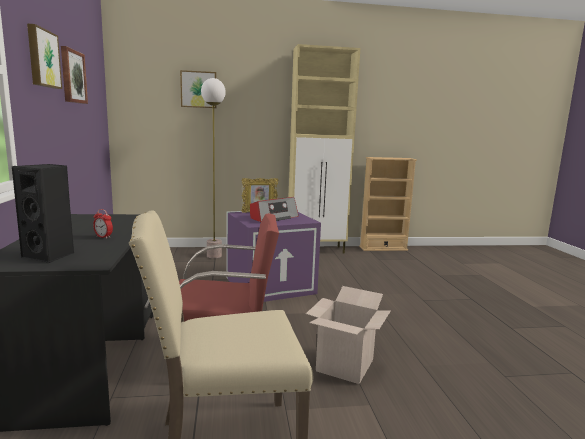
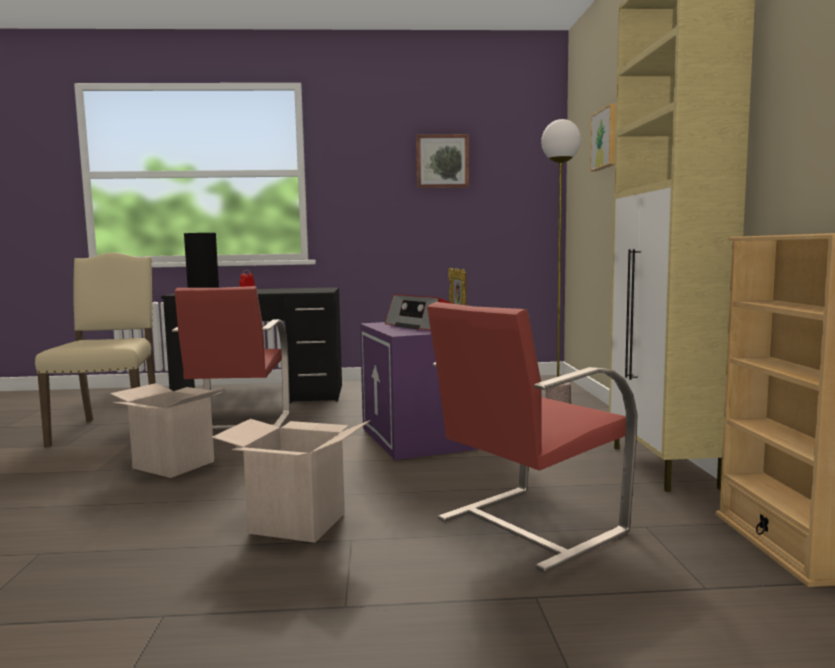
camera: 95 degrees right, 5 degrees down
(42, 58) = (371, 154): picture -> none
(388, 273) = (527, 526): none -> red chair
(415, 311) = (297, 523): none -> cardboard box

